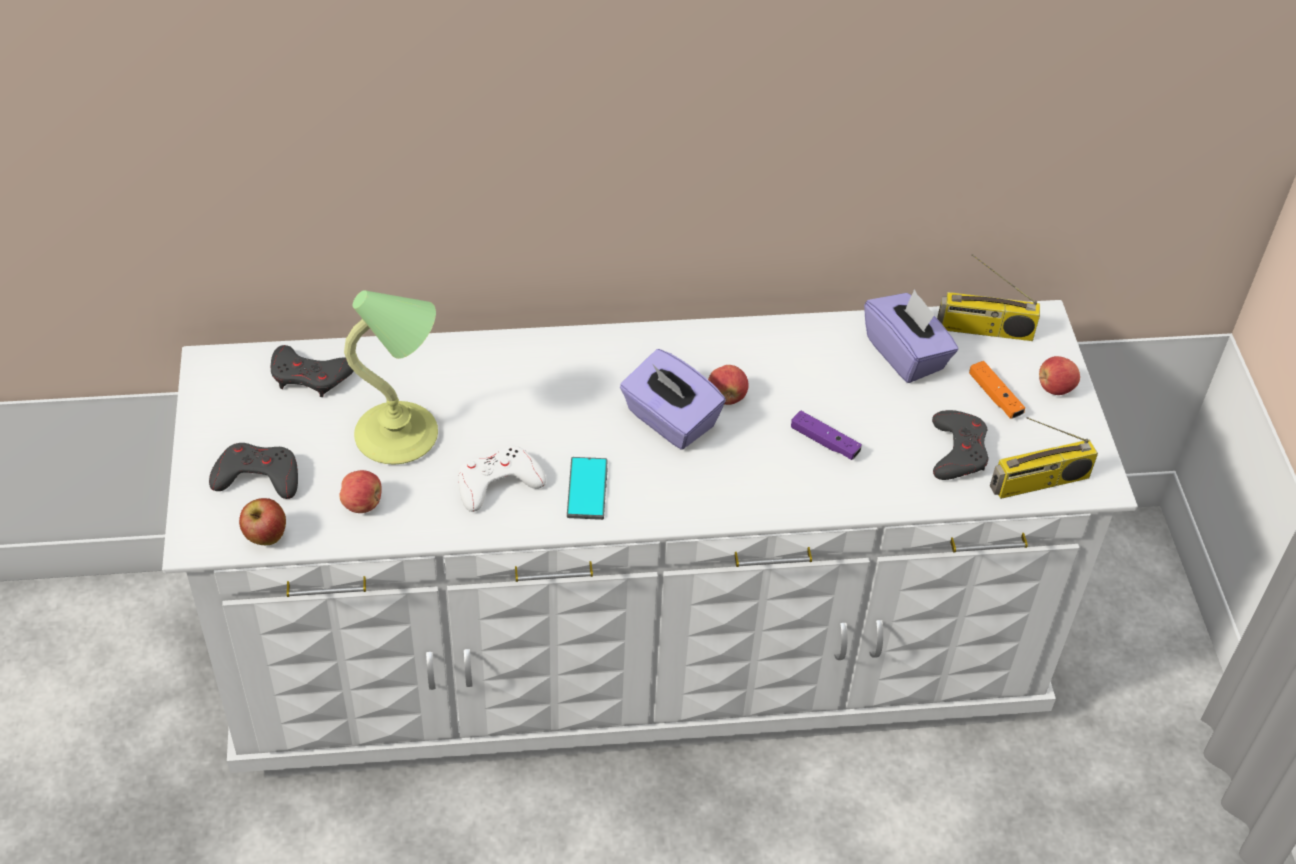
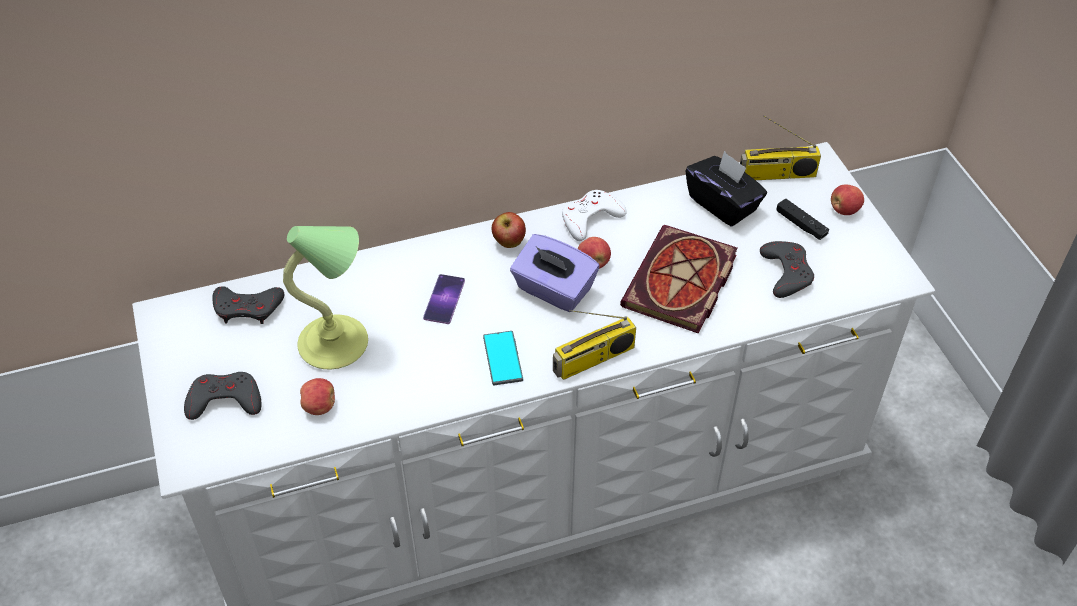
camera: 10 degrees left, 0 degrees up
(266, 537) = (244, 451): apple -> apple (509, 243)
(497, 483) = (428, 367): white game controller -> white game controller (590, 219)
(538, 407) = (444, 299): none -> phone
(824, 442) = (681, 285): purple game controller -> book
(906, 354) = (723, 204): purple tissue box -> black tissue box
(995, 396) = (801, 225): orange game controller -> black game controller
(1039, 483) = (856, 286): radio -> radio (593, 360)

